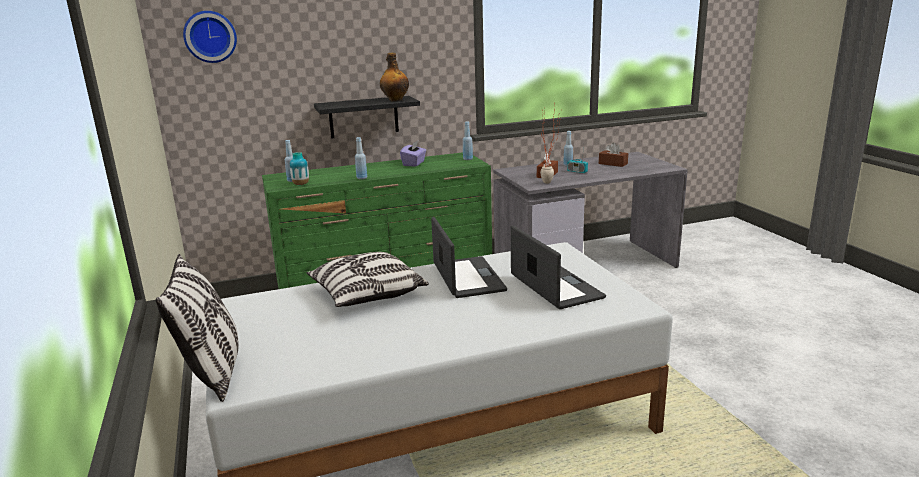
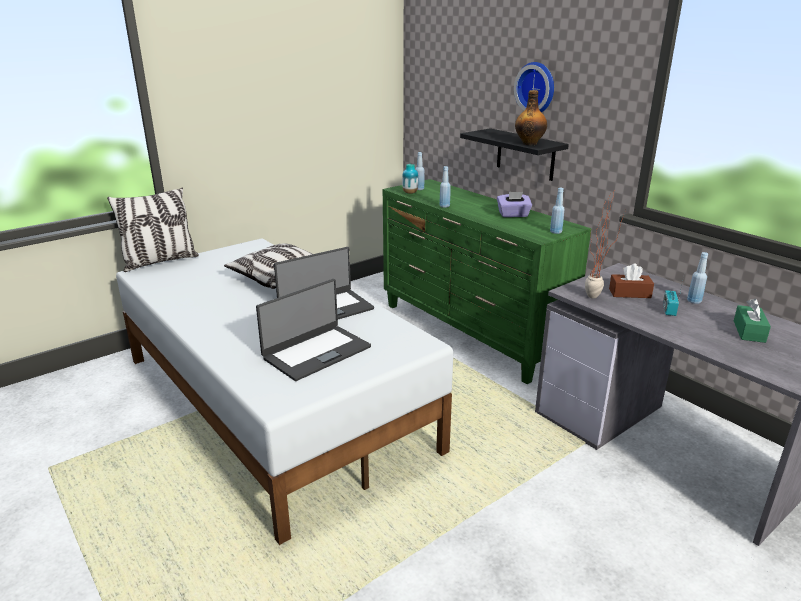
camera: 70 degrees right, 5 degrees up
(210, 36) = (435, 51): wall clock -> wall clock (537, 88)
(613, 163) = (749, 331): brown tissue box -> green tissue box

